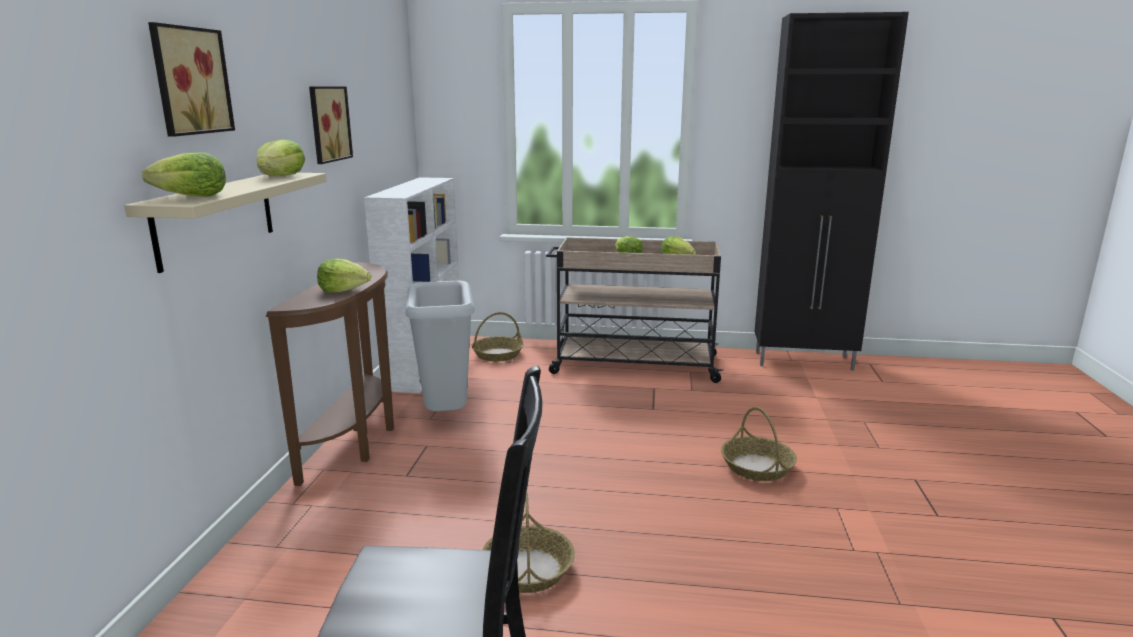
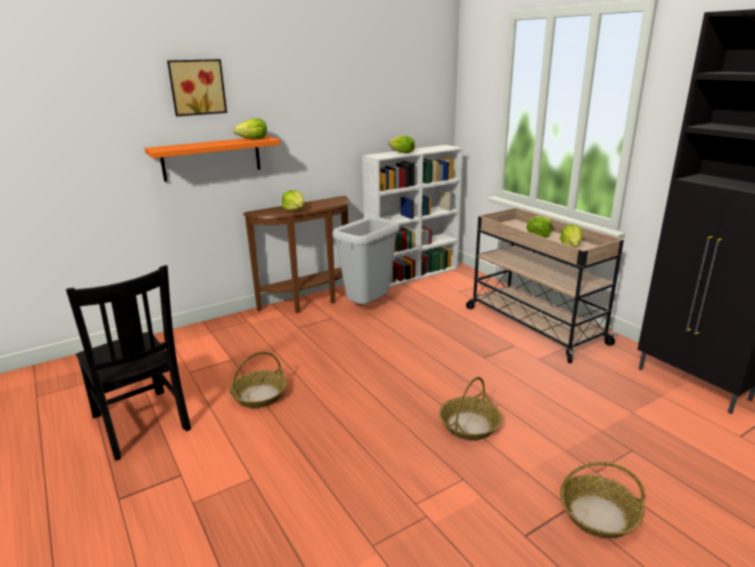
camera: 50 degrees right, 5 degrees up
(192, 197) = (173, 147): lettuce -> lettuce (402, 152)
(216, 218) = (212, 158): beige shelf -> orange shelf
(327, 124) = (329, 107): picture -> none
(498, 354) = (461, 284): basket -> basket (598, 514)

